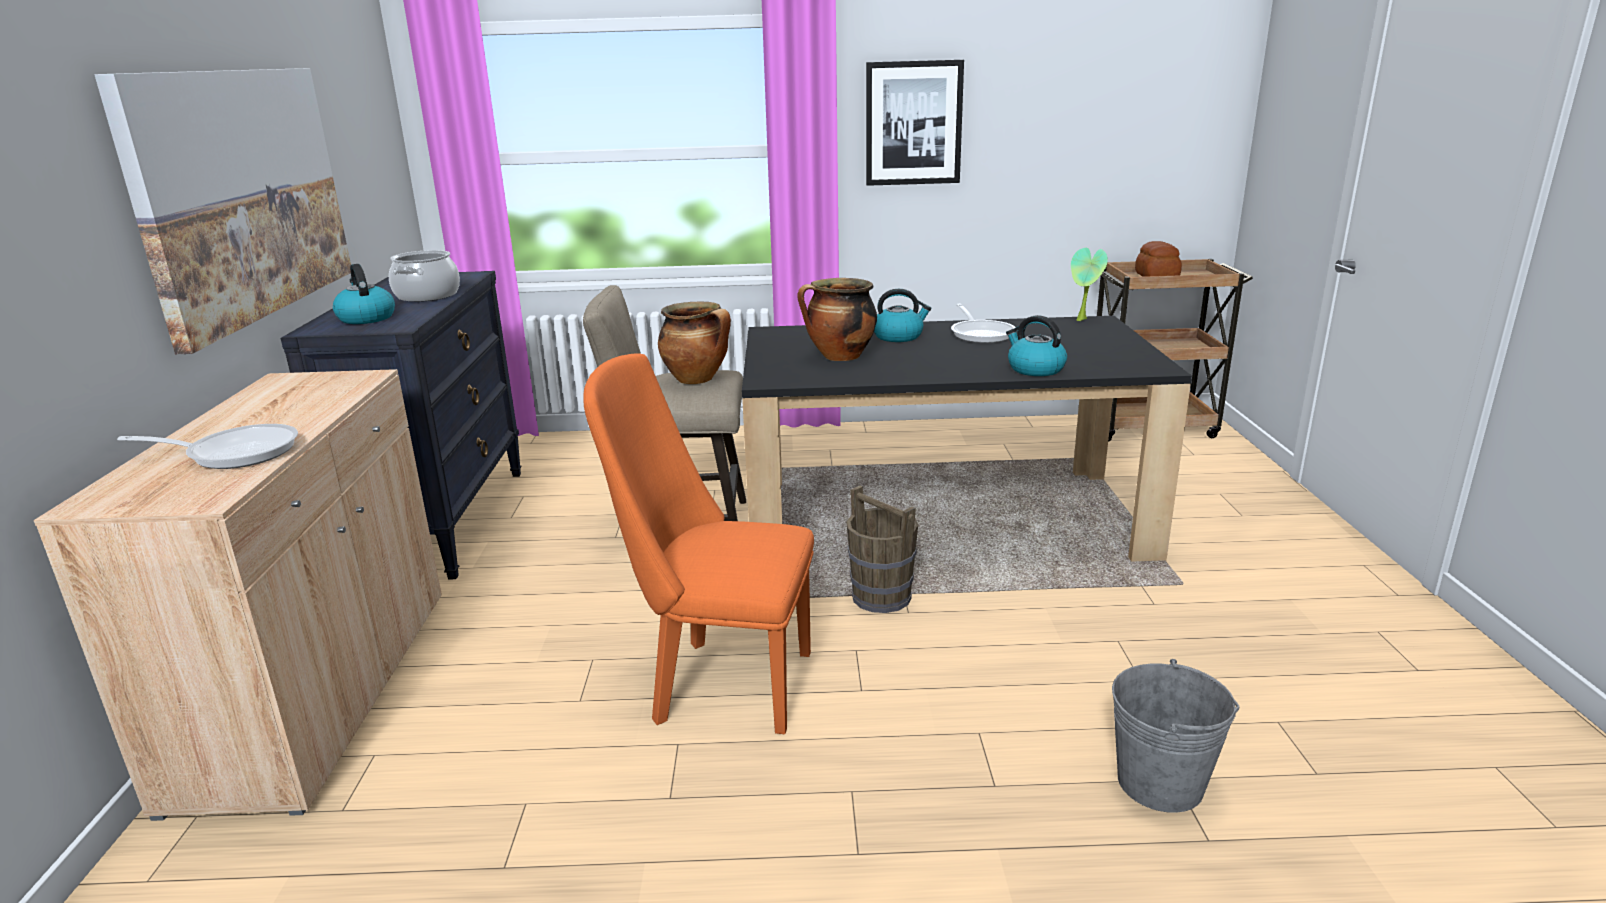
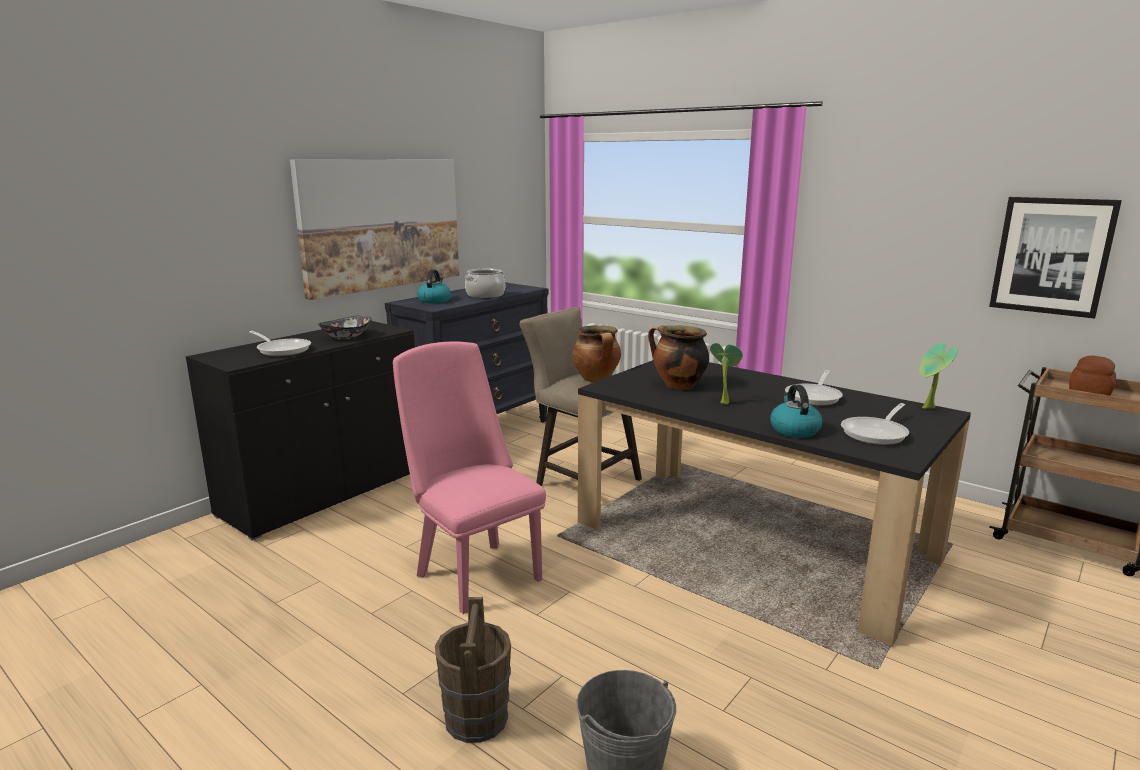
camera: 40 degrees right, 5 degrees down
(308, 405) = (347, 337): none -> bowl
(320, 692) = (325, 493): beige cabinet -> black cabinet
(719, 684) = (473, 572): orange chair -> pink chair
(881, 597) = (632, 569): brown bucket -> brown bucket (476, 719)
(898, 336) = (749, 383): kettle -> none
(913, 123) = (868, 219): picture -> picture (1051, 256)
(920, 361) = (723, 402): none -> potted plant
(1096, 352) = (876, 433): none -> frying pan

